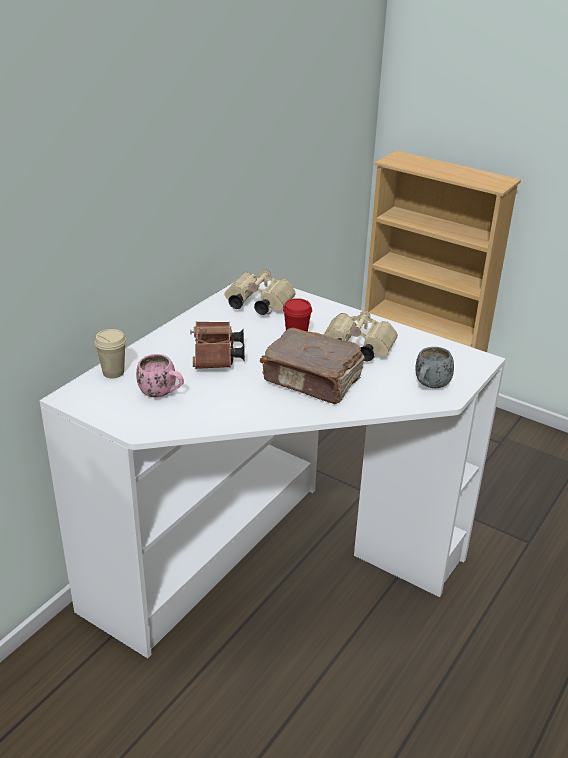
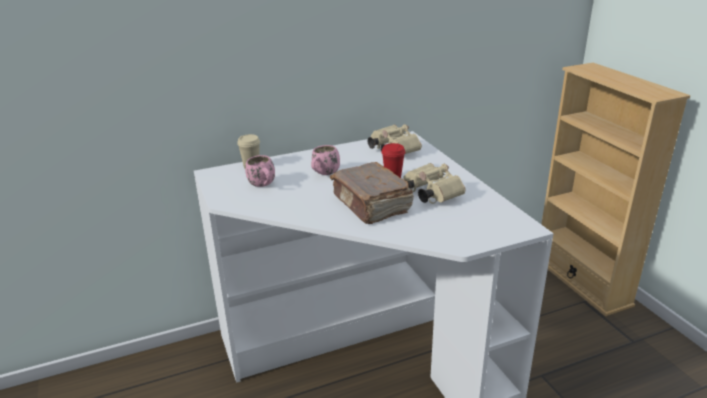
camera: 35 degrees right, 5 degrees down
(216, 358) = (324, 174): brown binoculars -> pink mug
(429, 386) = (457, 234): grey mug -> none

